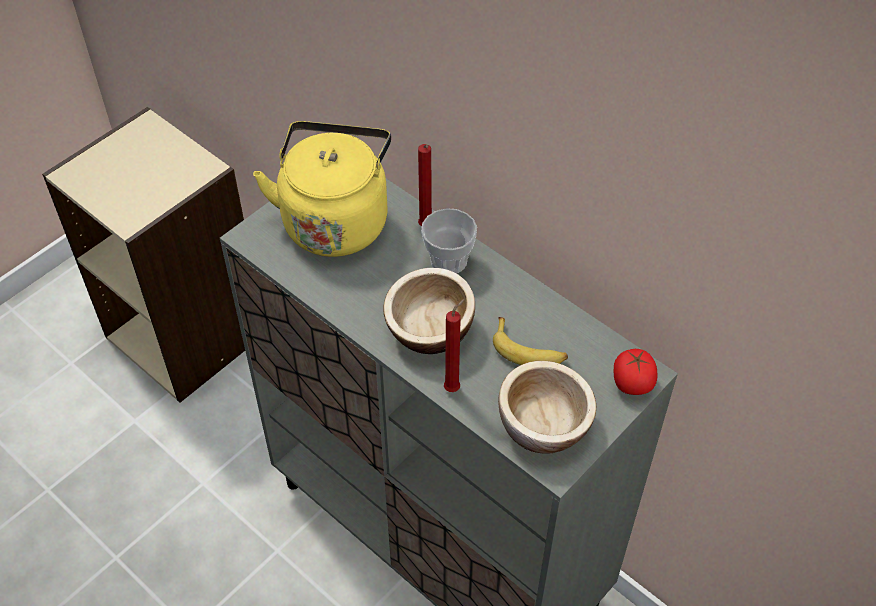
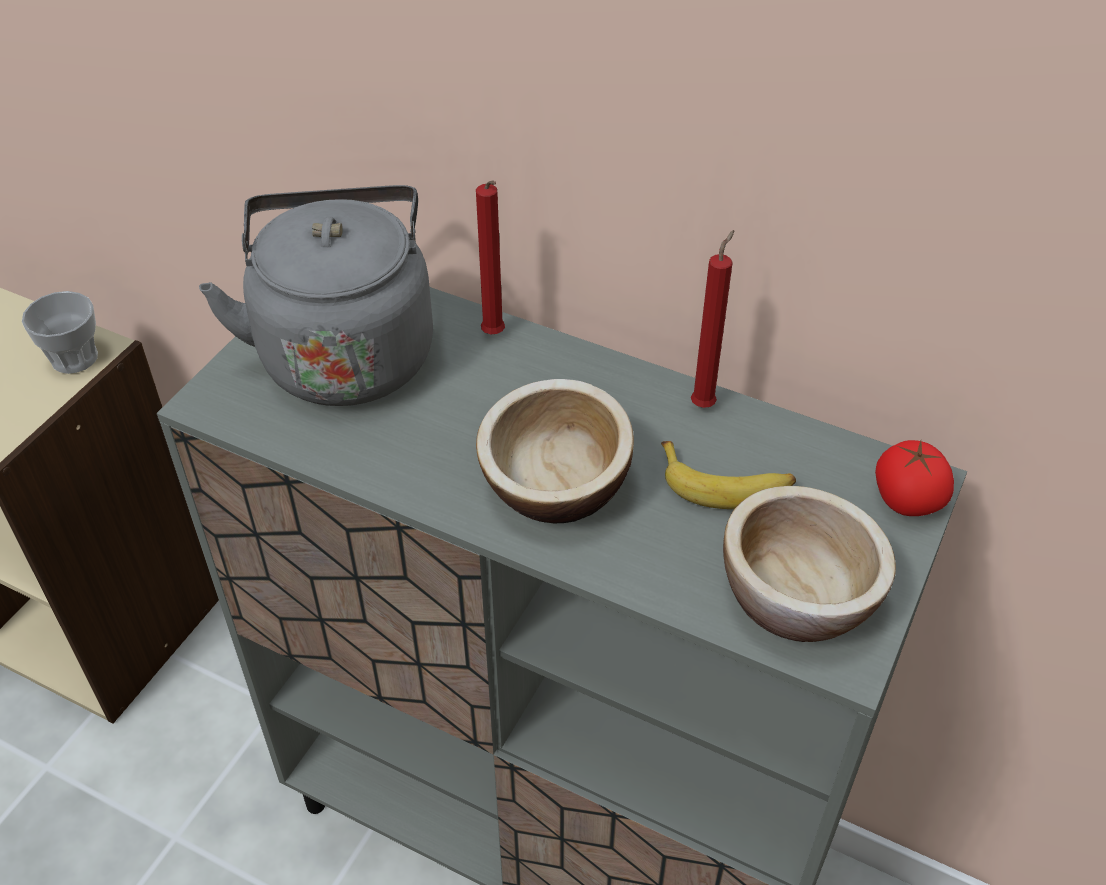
camera: 15 degrees left, 5 degrees down
(335, 220) = (346, 351): yellow kettle -> grey kettle
(448, 261) = (548, 377): cup -> cup (74, 358)
(454, 387) = (629, 568): red candle -> red candle (705, 404)

